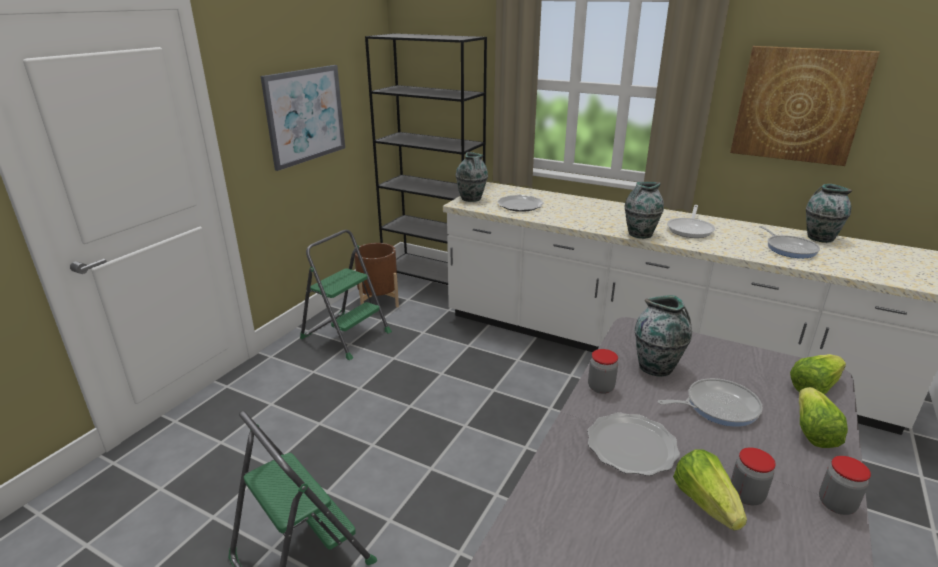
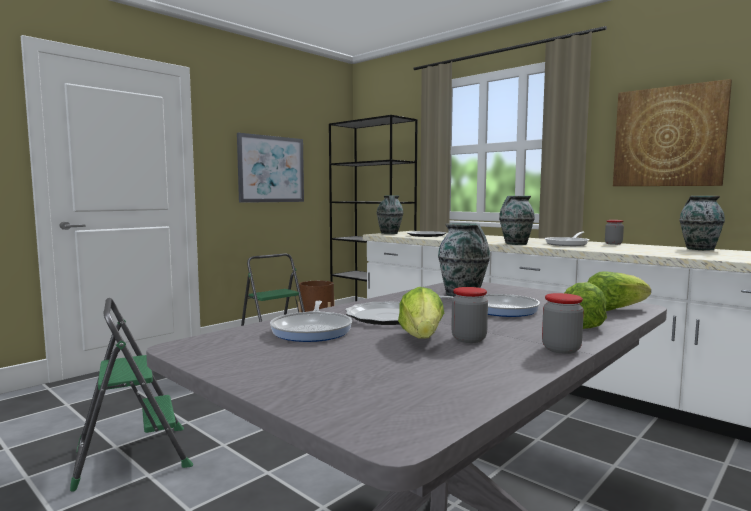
camera: 15 degrees right, 20 degrees down
(600, 387) = (397, 298): jar -> jar (613, 244)
(789, 248) = (658, 250): frying pan -> frying pan (313, 330)

